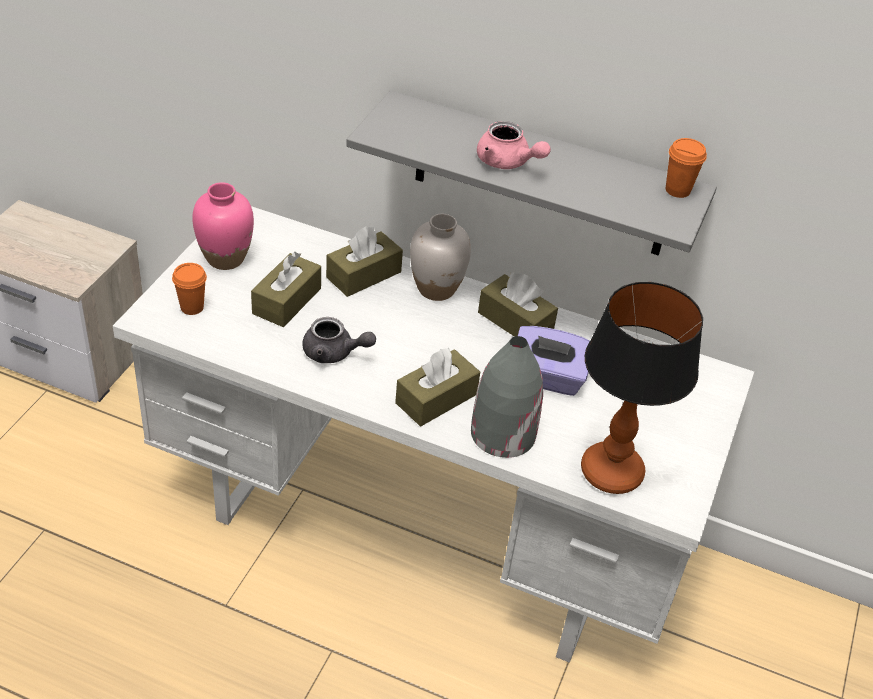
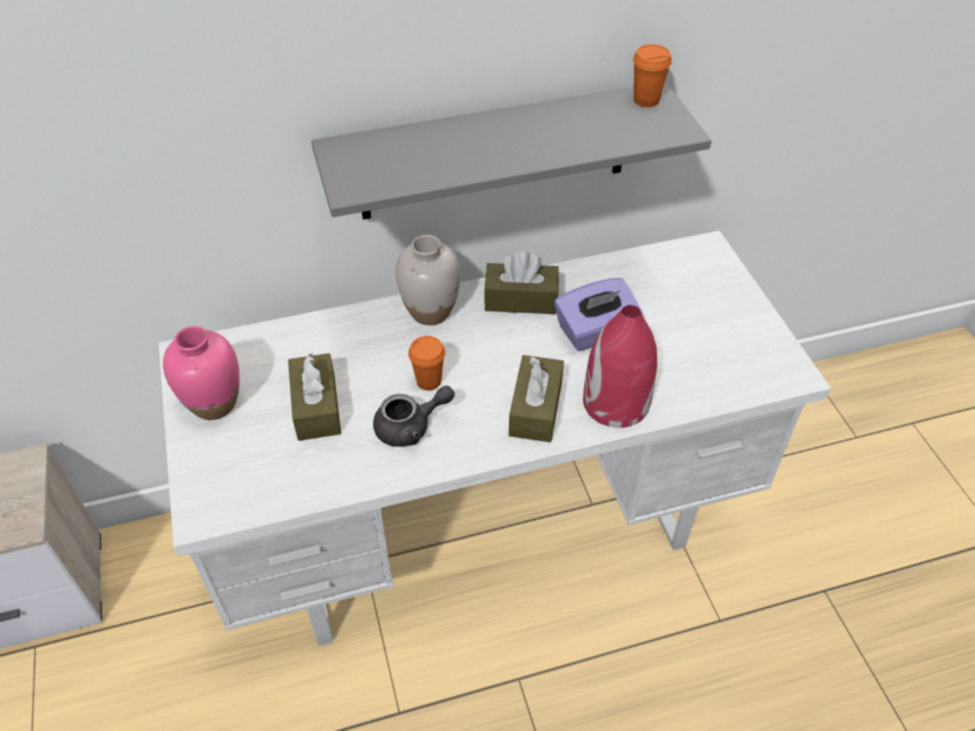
camera: 35 degrees left, 5 degrees up
(192, 307) = (234, 473): orange cup -> orange cup (428, 381)
(363, 275) = (357, 338): brown tissue box -> none
(502, 433) = (615, 402): grey vase -> red vase
(507, 162) = (495, 150): pink teapot -> none
(612, 471) = (721, 376): table lamp -> none

